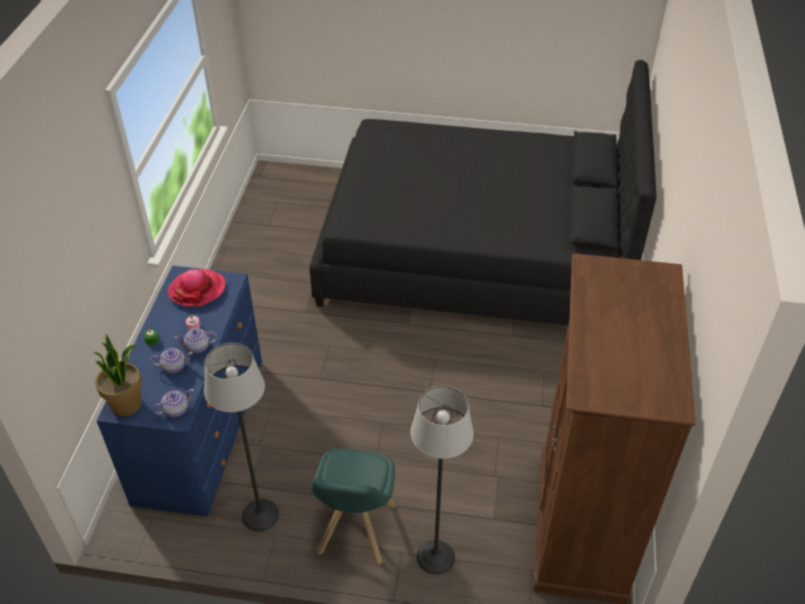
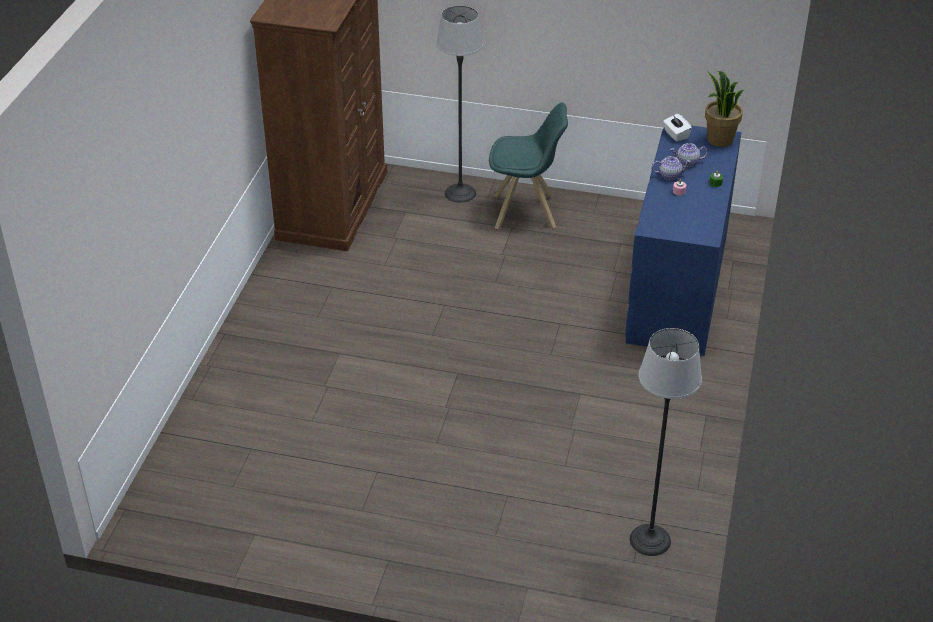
camera: 175 degrees left, 5 degrees down
(176, 409) = (676, 135): teapot -> white tissue box
(197, 290) = (684, 222): hat -> none
(260, 514) = (608, 225): floor lamp -> floor lamp (650, 540)
(355, 529) = (525, 212): turquoise chair -> turquoise chair turned 75 degrees clockwise
(475, 253) = (352, 456): black bed -> none

